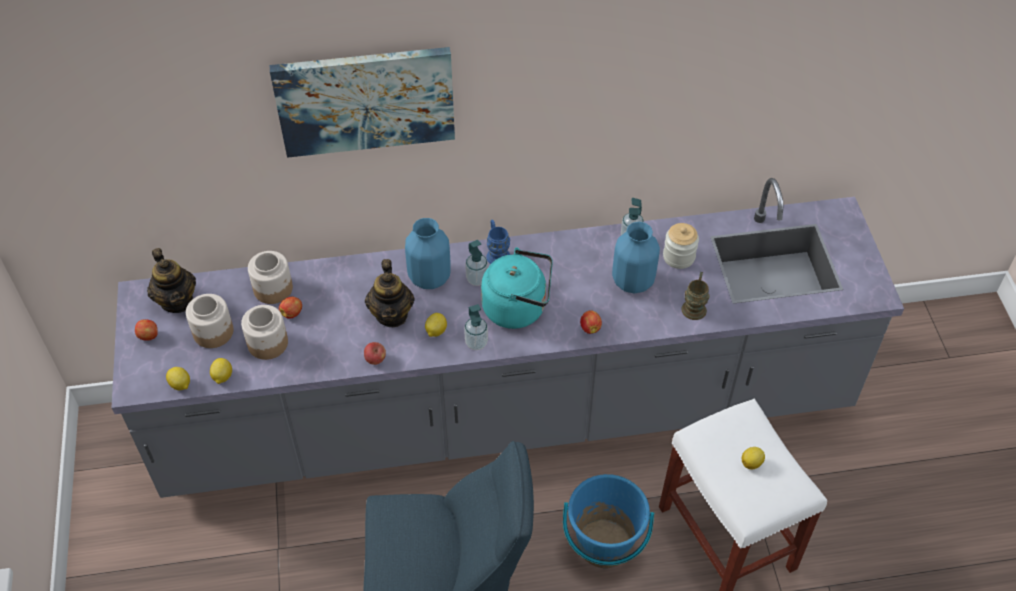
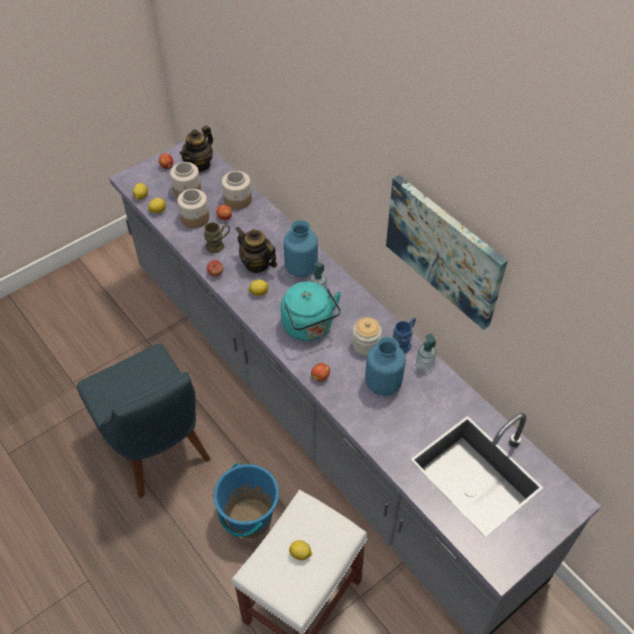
camera: 60 degrees right, 0 degrees up
(365, 100) = (310, 112): picture -> picture (444, 250)
(392, 314) = (257, 264): teapot -> teapot turned 75 degrees clockwise
(476, 343) = (263, 318): soap dispenser -> none
(497, 253) = (349, 293): blue mug -> blue mug (403, 342)
(679, 257) = (429, 403): jar -> jar (366, 345)
(694, 306) = (388, 434): brown mug -> brown mug (218, 245)

